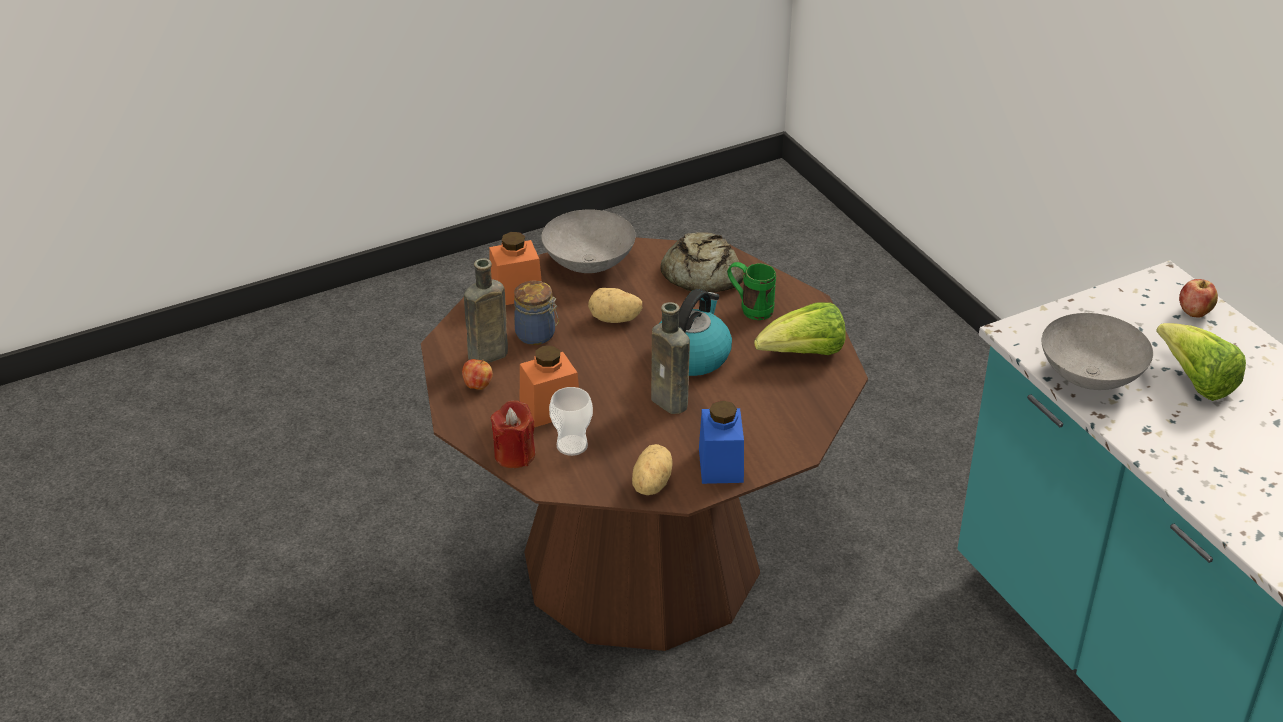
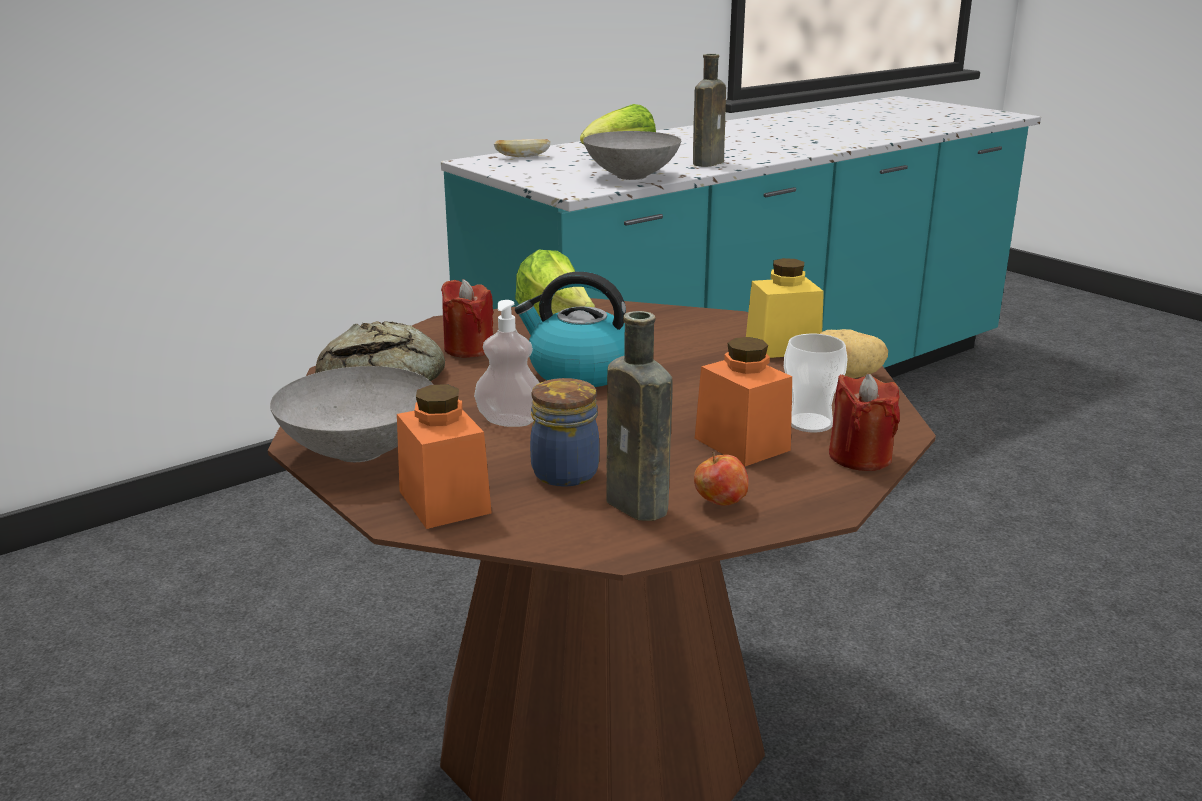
camera: 100 degrees left, 15 degrees down
(615, 319) = (510, 421): potato -> soap dispenser
(671, 403) = (685, 376): brown bottle -> brown bottle (709, 162)
(721, 465) = (782, 347): blue jar -> yellow jar
(750, 309) = (468, 349): green mug -> red candle
(1194, 313) = (522, 157): apple -> bread

